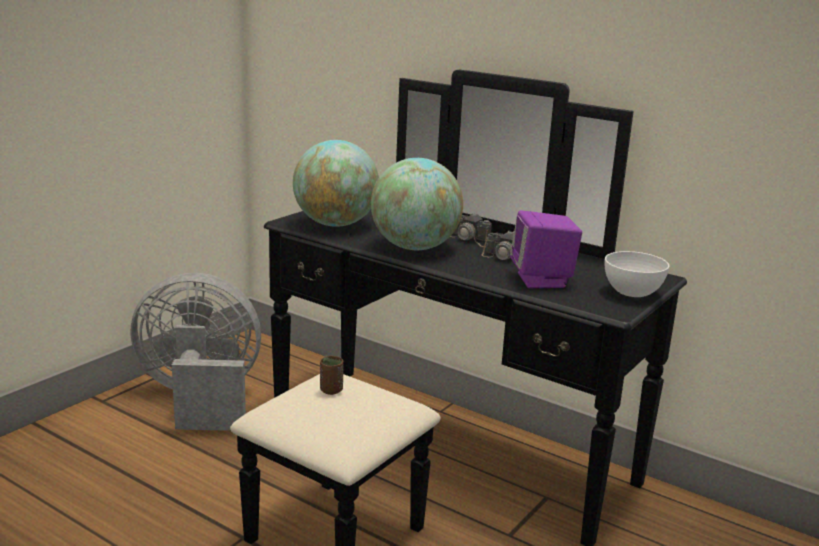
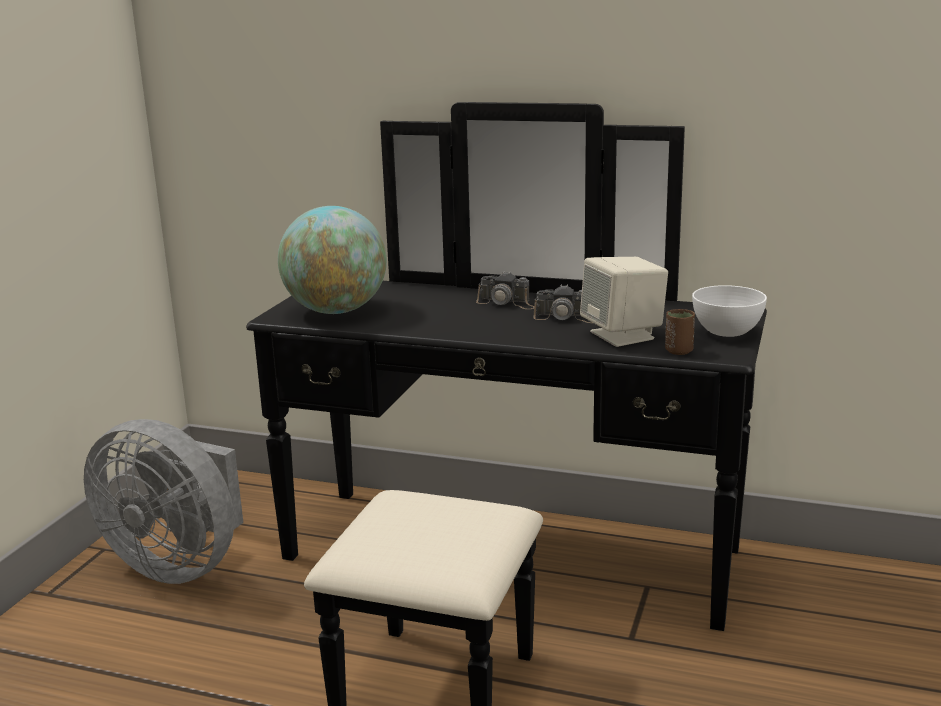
camera: 15 degrees left, 0 degrees up
(200, 399) = (179, 564): grey fan -> grey fan turned 135 degrees counterclockwise
(331, 390) = (409, 512): brown cup -> brown cup (679, 351)
(415, 247) = (452, 323): globe -> none
(542, 280) = (623, 335): purple speaker -> beige speaker

